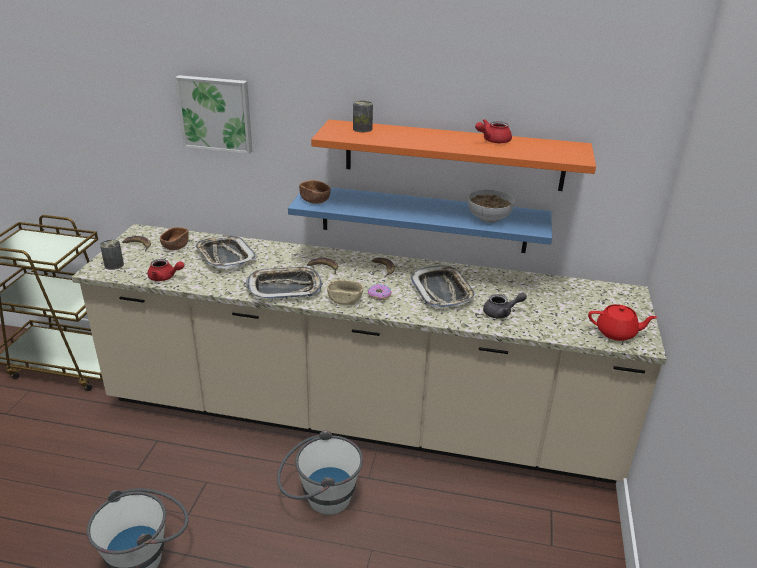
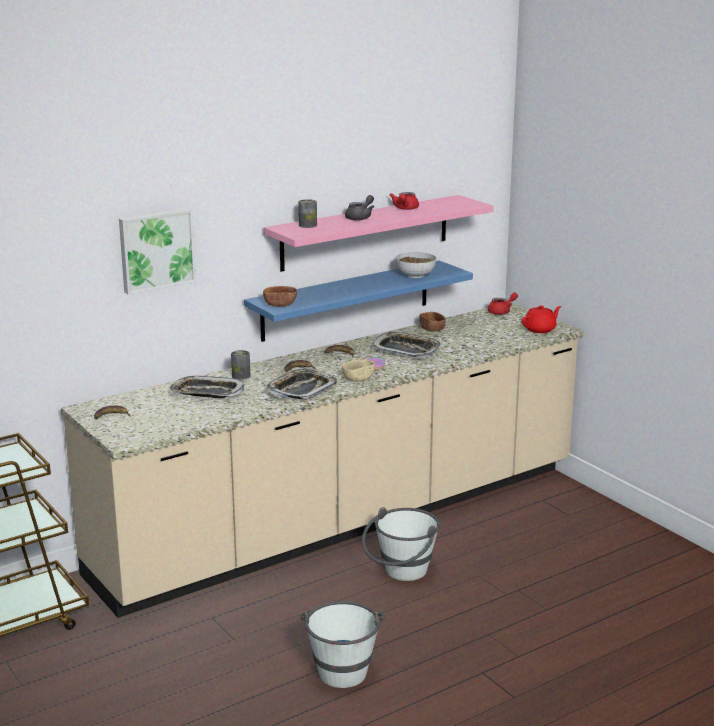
camera: 45 degrees left, 10 degrees down
(114, 265) = (129, 433): can -> can (241, 376)
(165, 277) = (195, 421): red teapot -> red teapot (502, 312)
(175, 246) = (147, 403): brown bowl -> brown bowl (432, 329)
(453, 155) = (366, 232): orange shelf -> pink shelf
(501, 313) = (464, 346): grey teapot -> grey teapot (360, 217)

